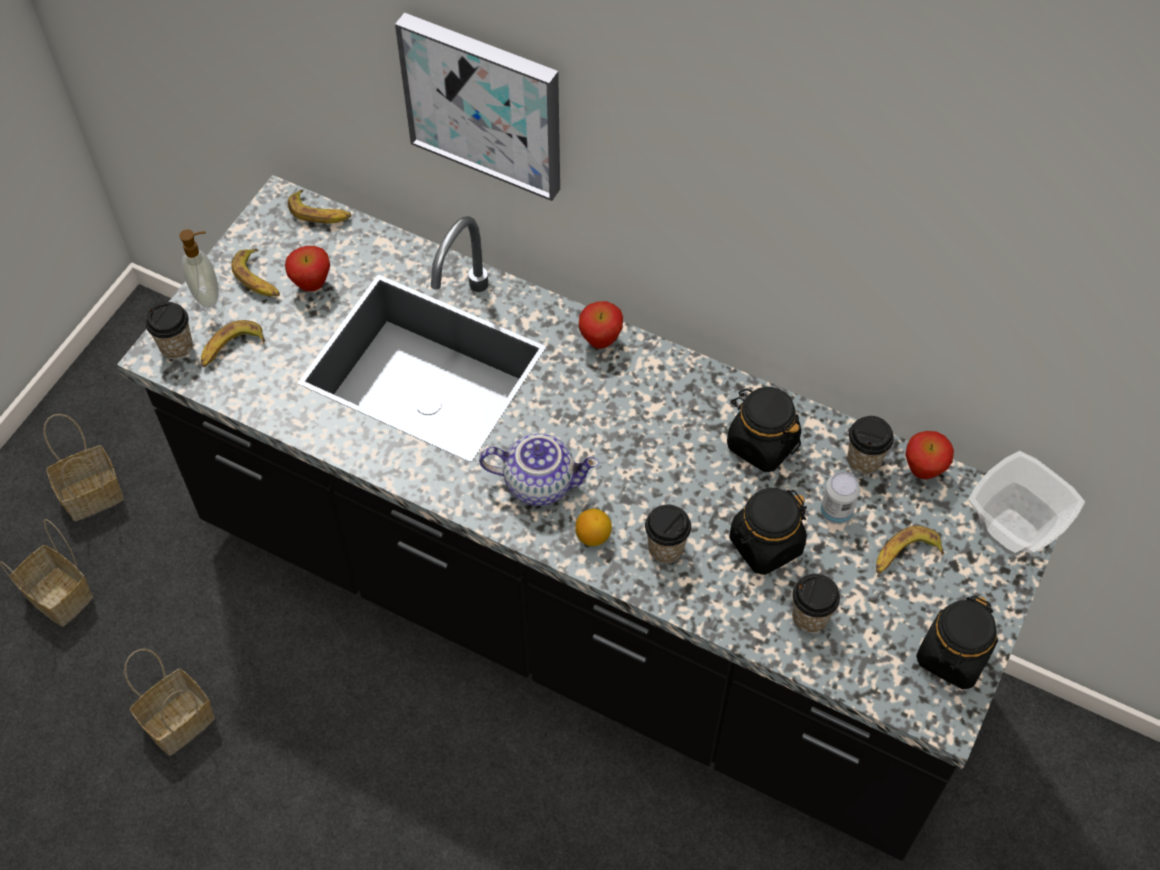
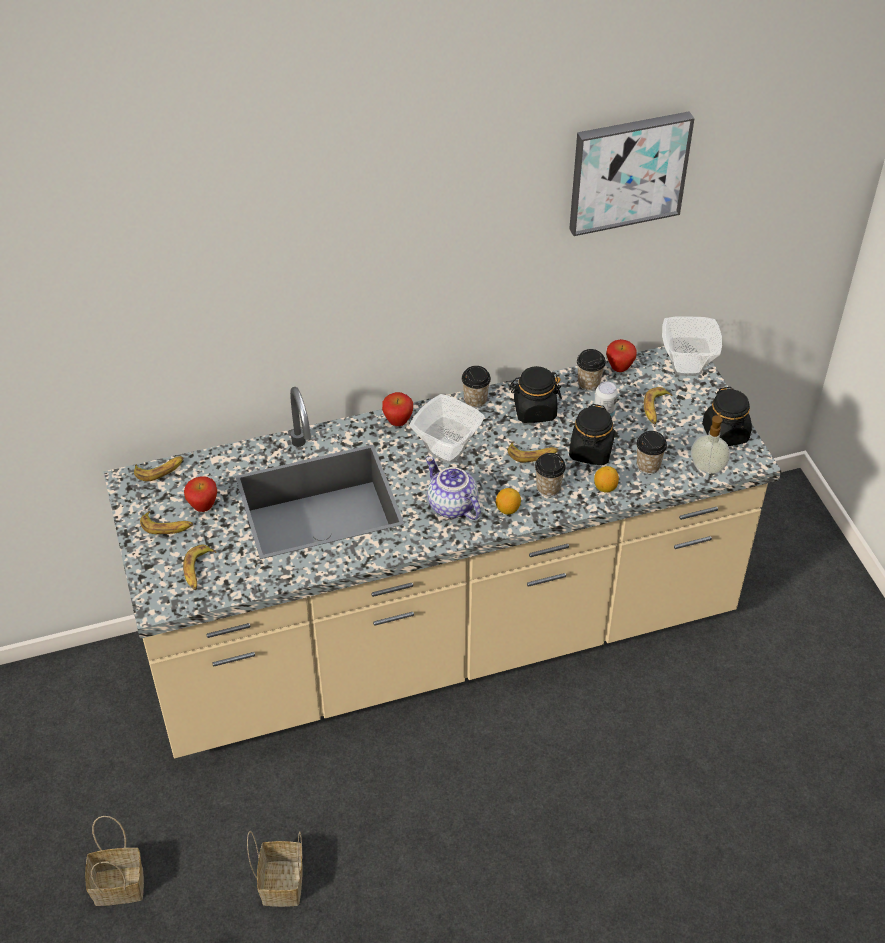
camera: 45 degrees left, 10 degrees down
(94, 493) = (69, 813): basket -> none
(176, 347) = (163, 593): cup -> cup (475, 400)
(208, 294) = (146, 555): soap dispenser -> soap dispenser (707, 467)
(485, 103) = (276, 303): picture -> picture (627, 171)
(540, 482) = (451, 506): teapot -> teapot turned 90 degrees counterclockwise
(580, 610) = (442, 636): black counter -> beige counter
(613, 413) = (447, 449): none -> bowl
(696, 495) = (532, 455): none -> banana
(728, 601) = (605, 487): none -> lemon

